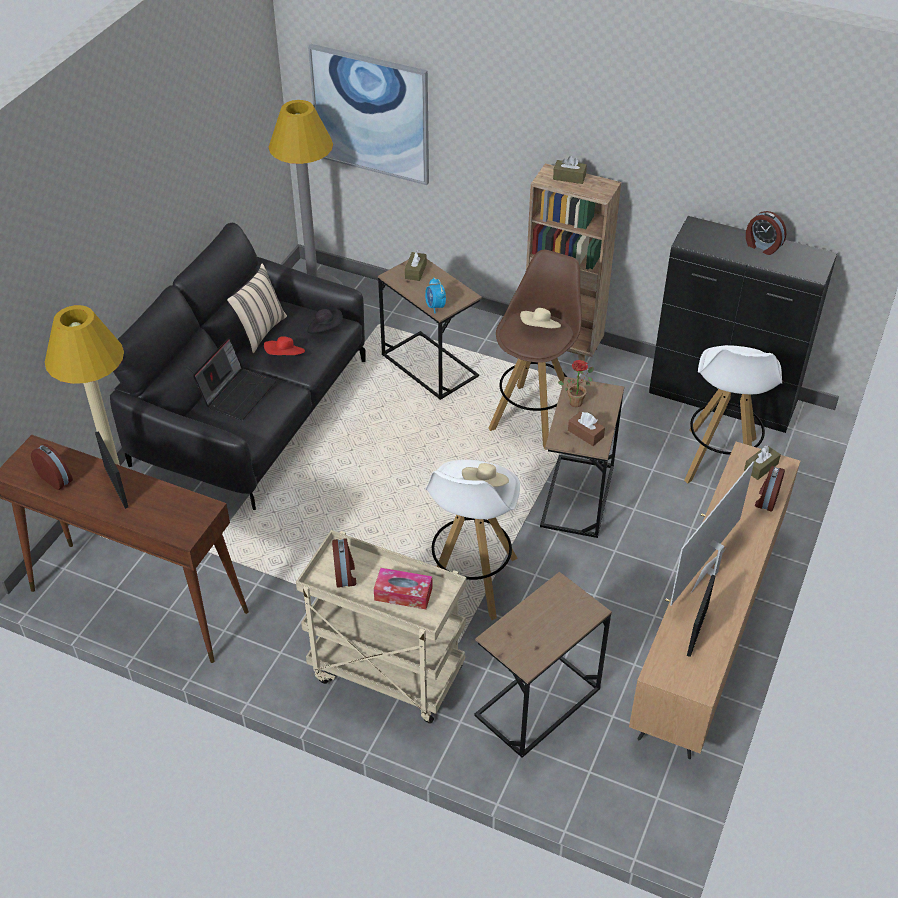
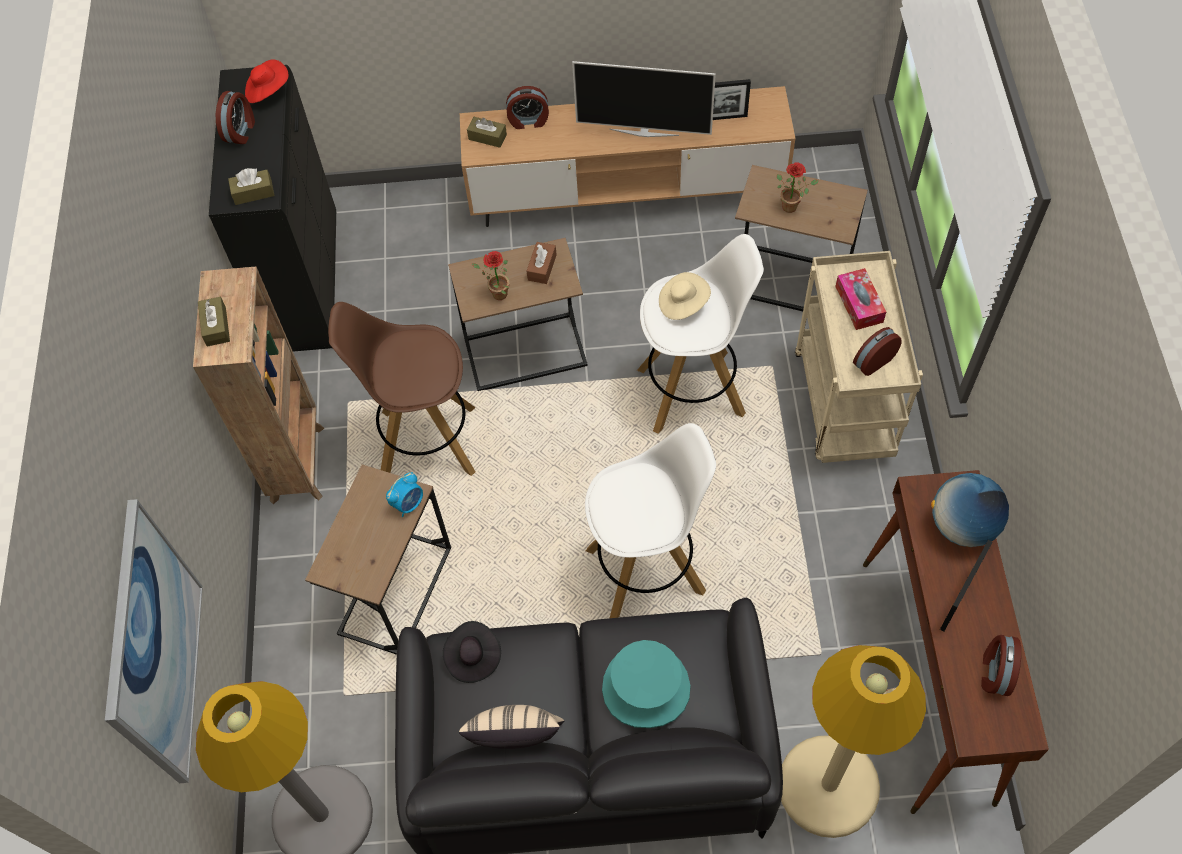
camera: 115 degrees left, 15 degrees up
(160, 517) = (962, 525): none -> globe
(237, 393) = (646, 688): laptop -> turquoise hat
(285, 356) = (549, 674): red hat -> red hat (268, 90)
(415, 271) = (347, 563): brown tissue box -> brown tissue box (253, 192)
(540, 329) = (405, 365): beige hat -> none
(544, 616) = (792, 206): none -> potted plant
(720, 460) = (404, 255): white stool -> white stool (647, 570)

